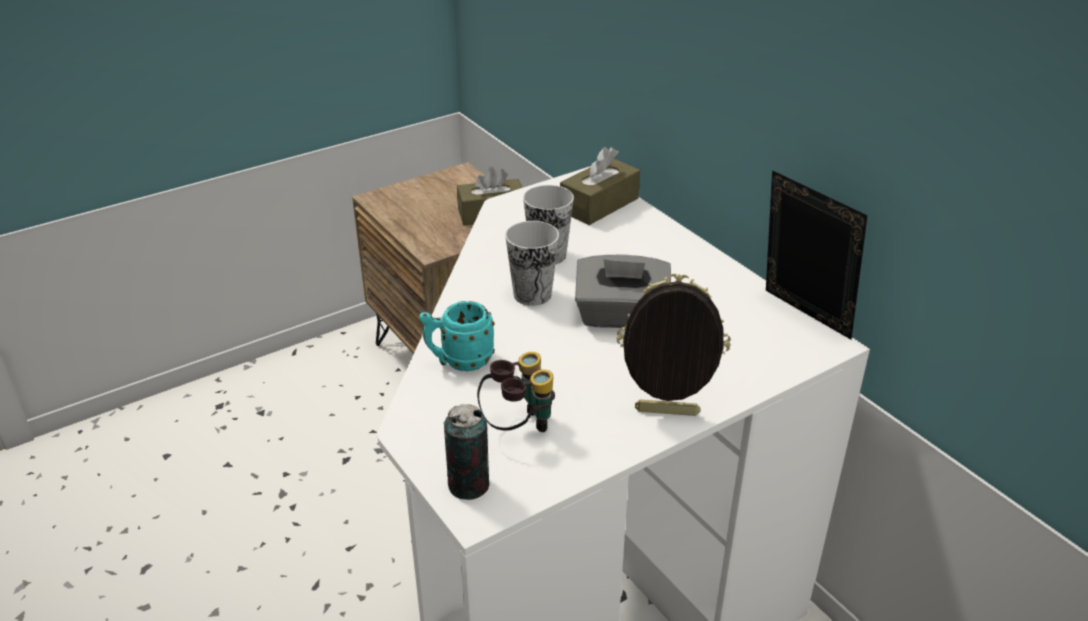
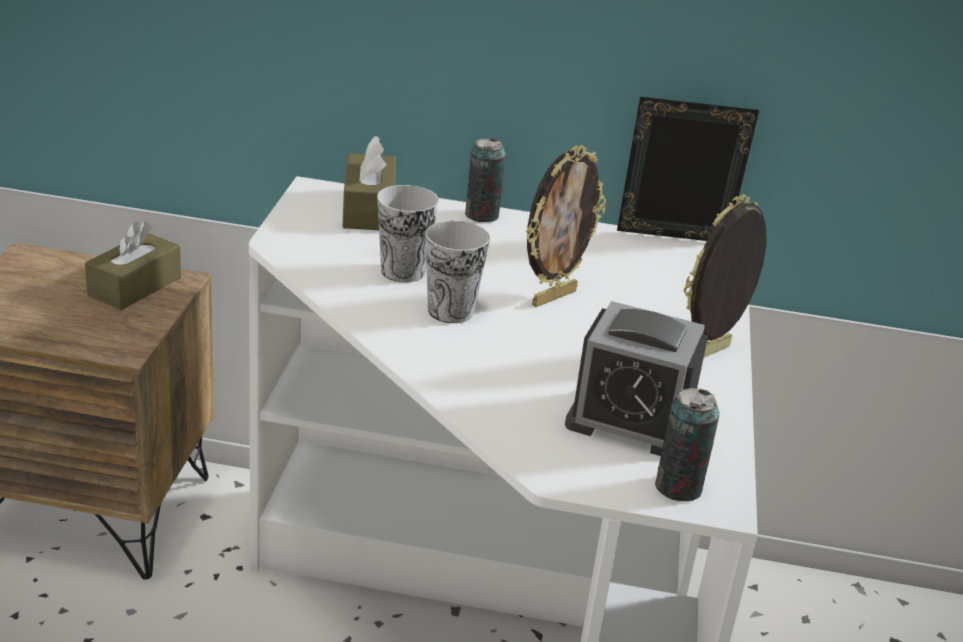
camera: 50 degrees left, 5 degrees down
(459, 361) = (492, 397): turquoise mug -> none
(518, 426) = (630, 422): binoculars -> alarm clock
(621, 316) = (553, 297): grey tissue box -> picture frame
(674, 238) = (481, 215): none -> can

